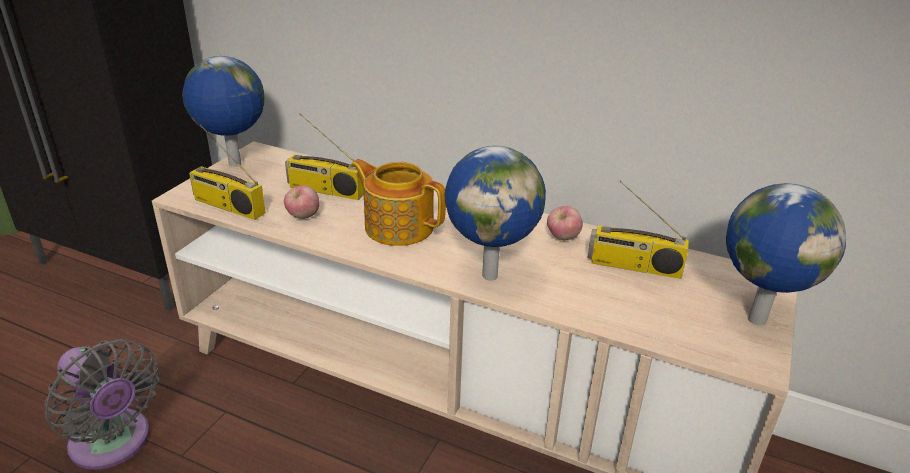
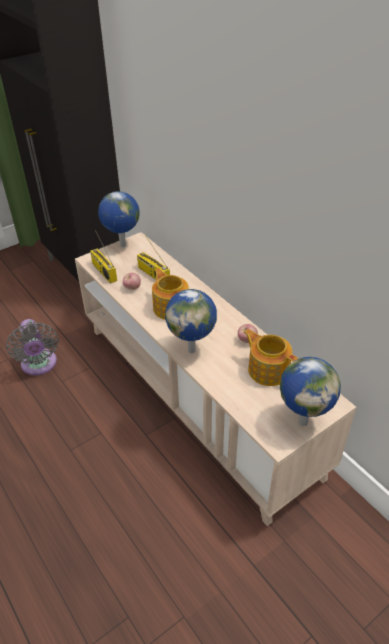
camera: 30 degrees right, 10 degrees up
(633, 266) = (268, 369): radio -> teapot

